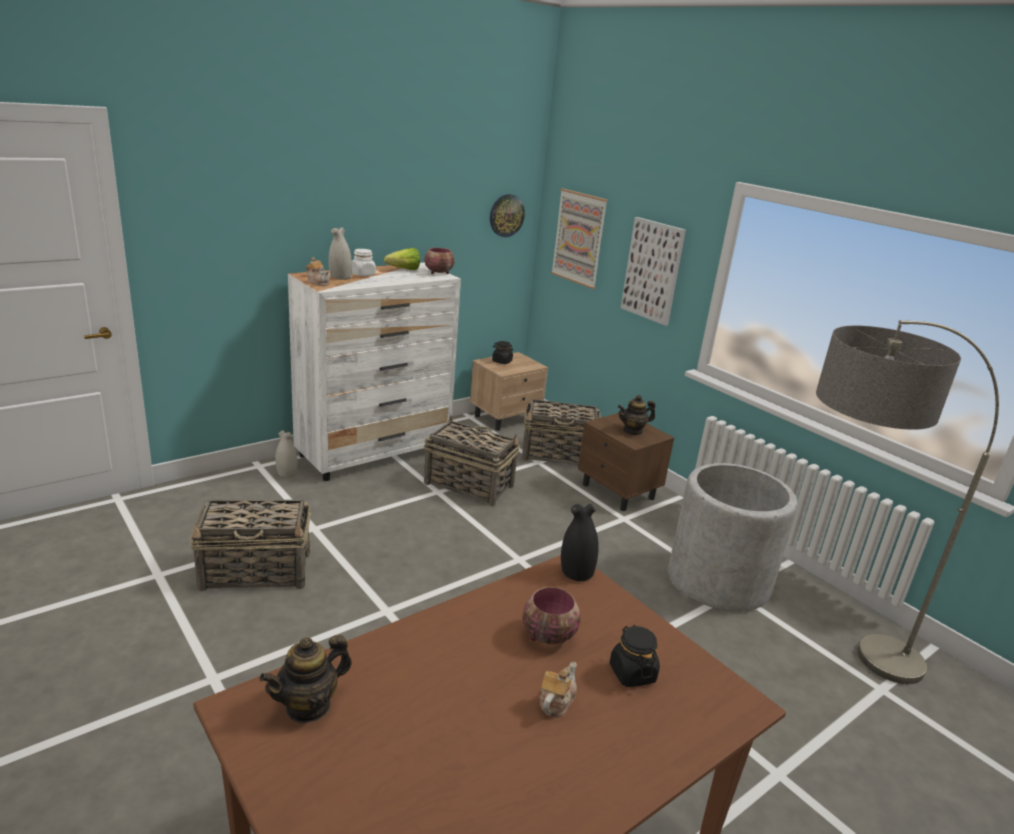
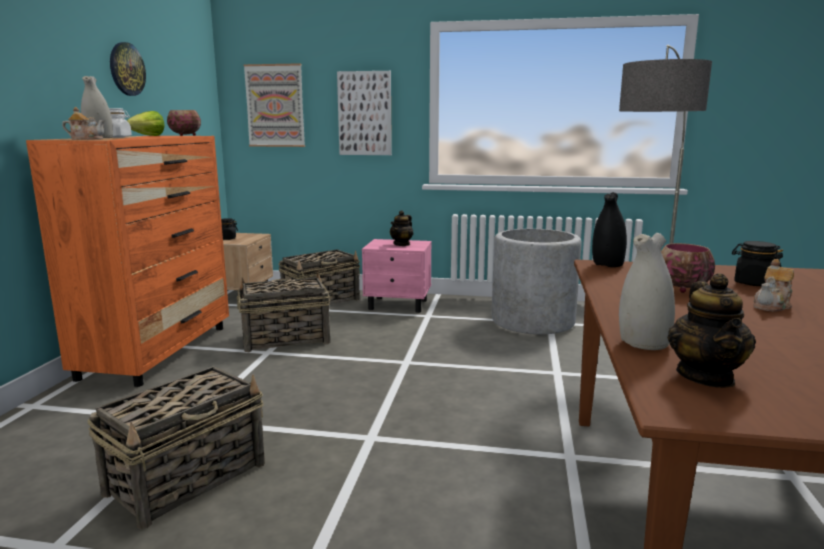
camera: 40 degrees left, 10 degrees down
(287, 473) = (82, 398): white vase -> white vase (643, 343)
(374, 453) = (158, 351): white dresser -> orange dresser
(506, 215) = (198, 93): wall clock -> wall clock (126, 69)
(556, 701) = (772, 306): teapot -> teapot turned 120 degrees counterclockwise
(618, 492) = (399, 305): brown nightstand -> pink nightstand

